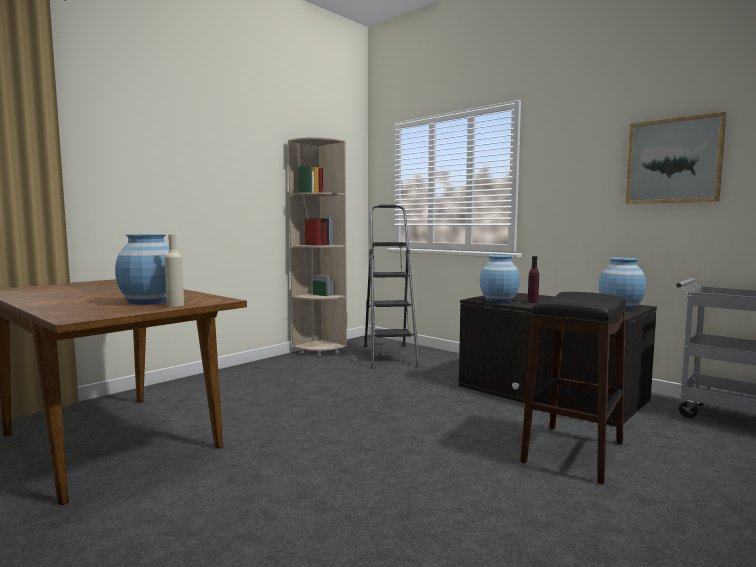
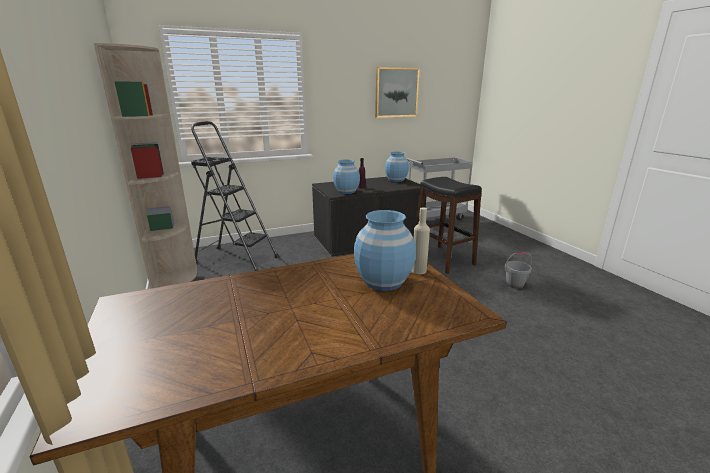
camera: 65 degrees left, 15 degrees up
(577, 536) = (515, 284): none -> grey bucket

